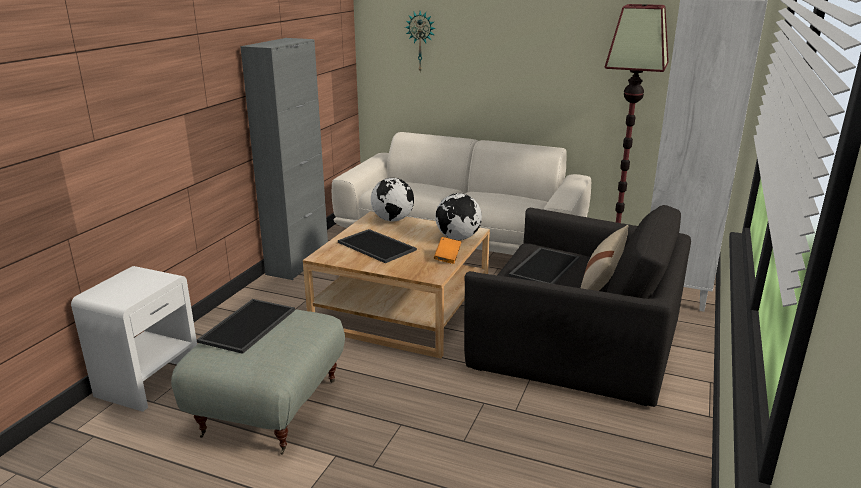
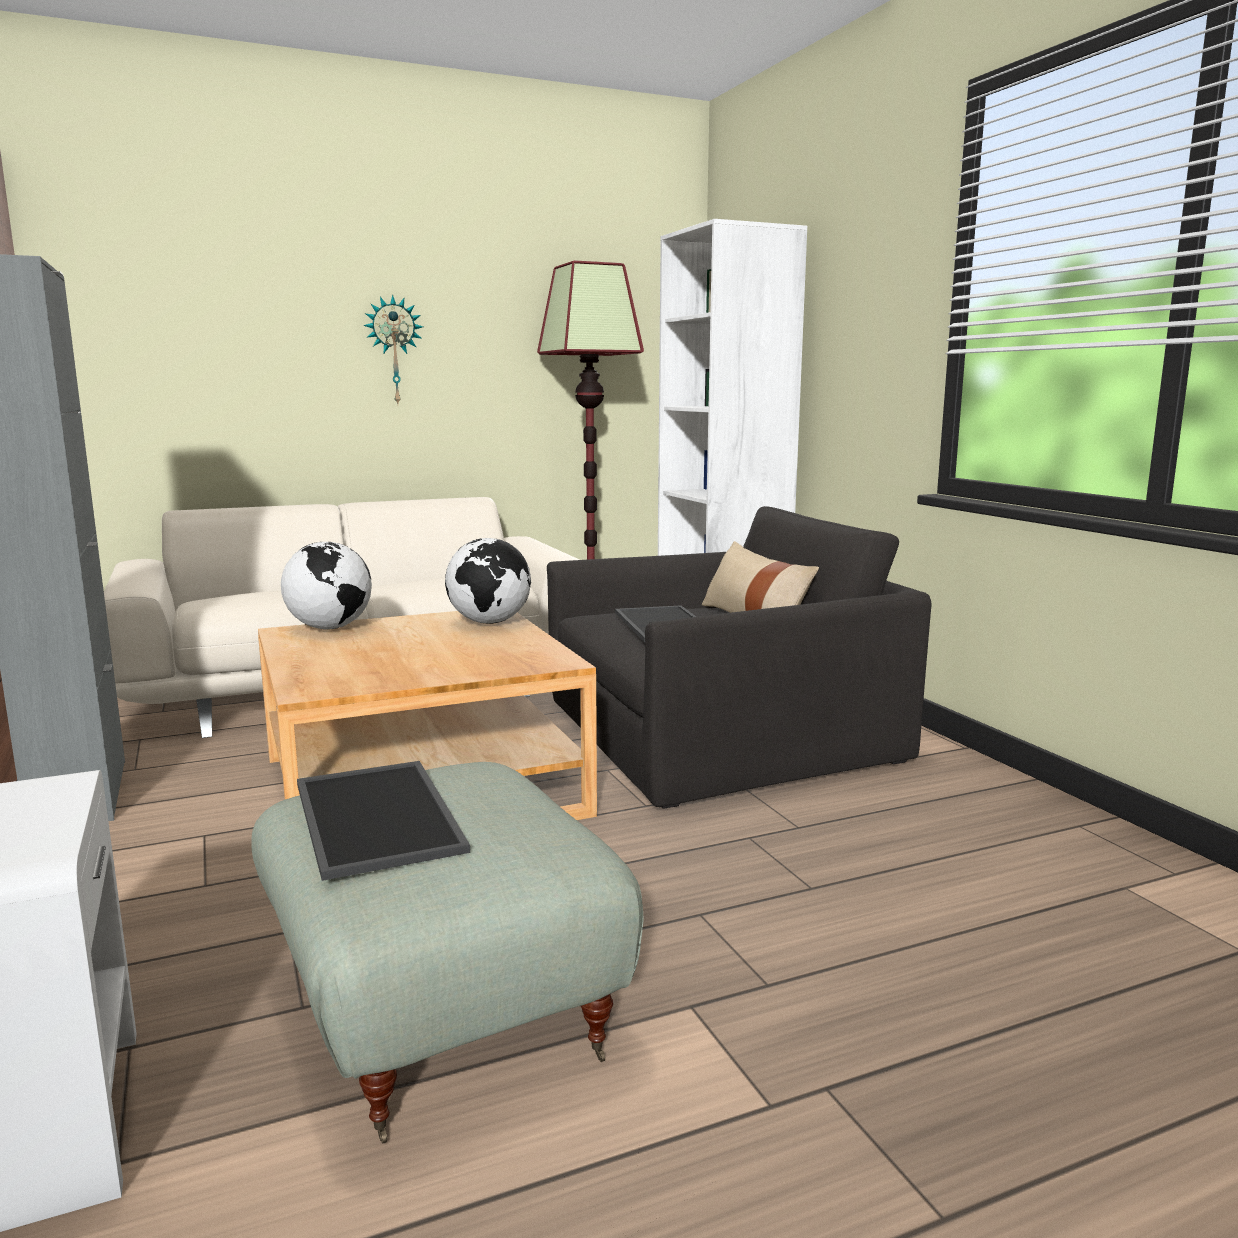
camera: 45 degrees left, 10 degrees down
(378, 246) = (382, 657): tray -> none
(421, 41) = (190, 334): wall clock -> wall clock (394, 351)
(447, 257) = (528, 642): orange book -> none

